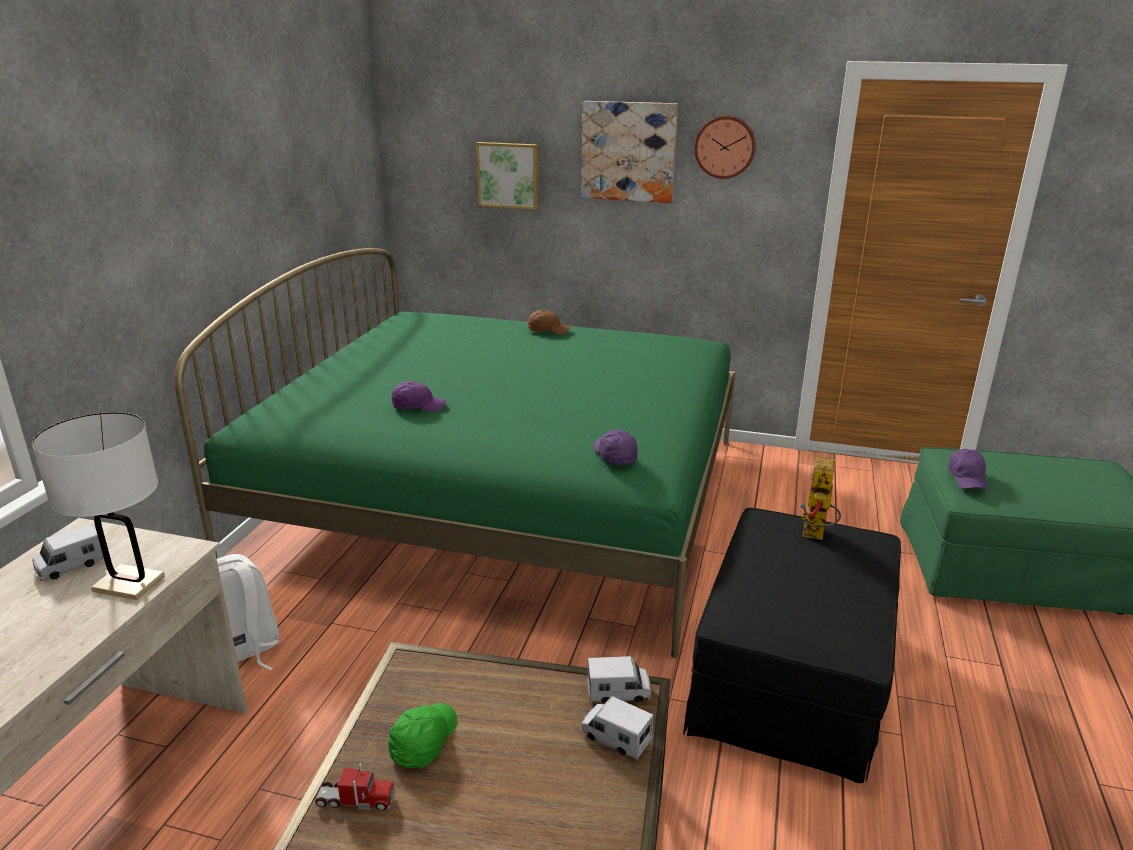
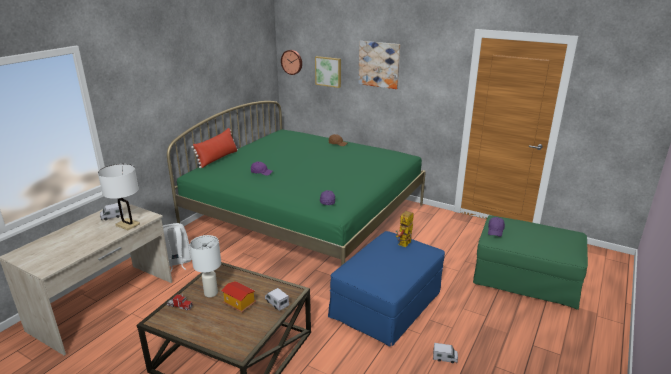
camera: 15 degrees right, 0 degrees up
(291, 385) = (217, 158): none -> red pillow
(423, 741) = (210, 293): green cap -> white table lamp
(518, 761) = (239, 304): none -> toy house
(618, 692) = (287, 289): toy truck -> toy truck (445, 358)
(725, 147) = (421, 65): wall clock -> wall clock (292, 62)
(792, 678) = (387, 305): black ottoman -> blue ottoman

